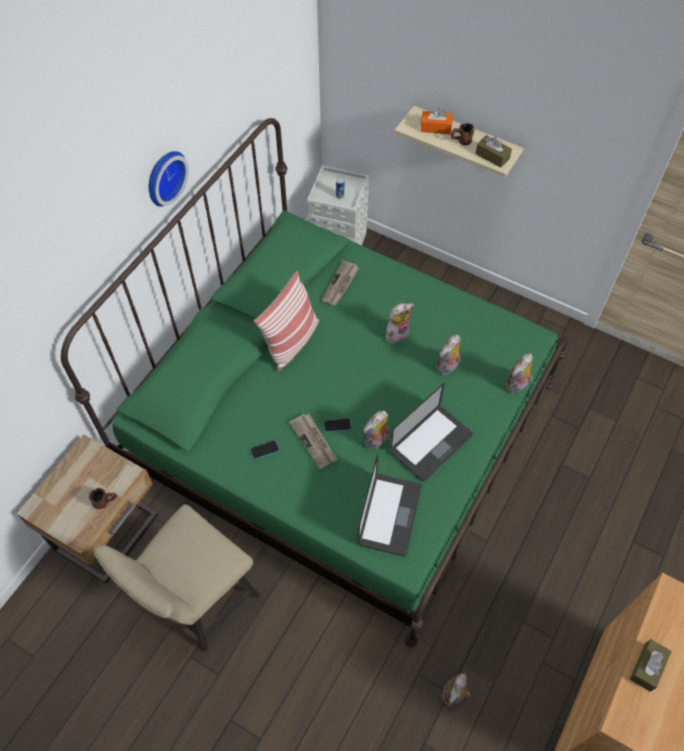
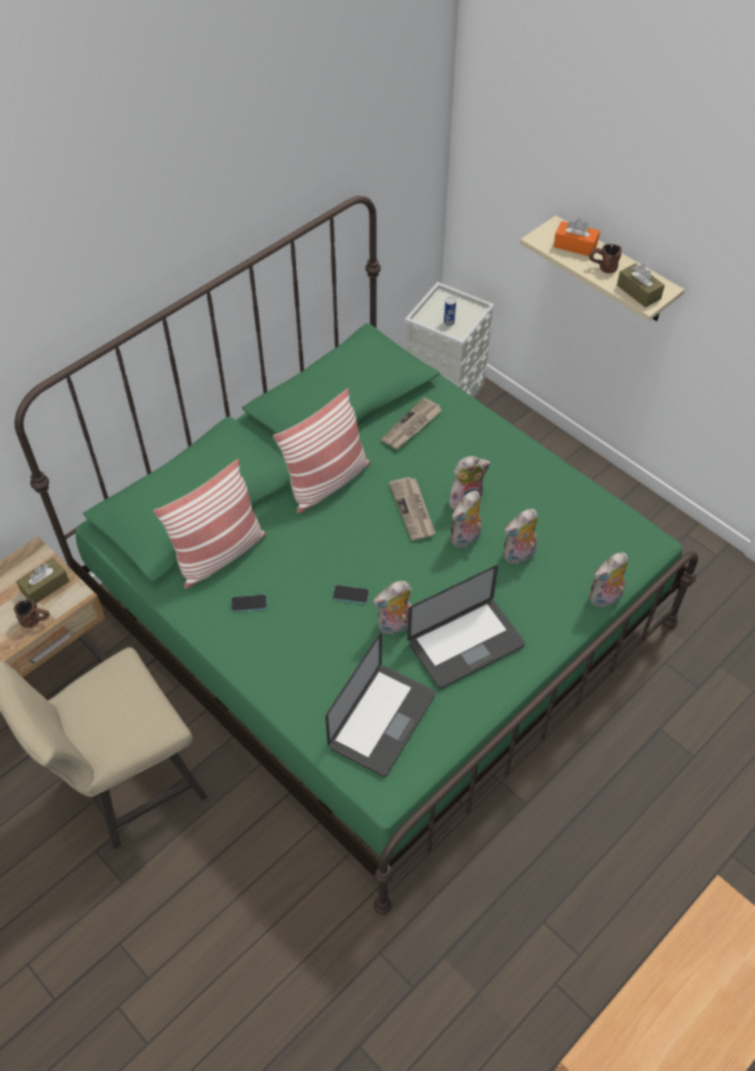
camera: 15 degrees right, 5 degrees down
(163, 177) = (197, 231): wall clock -> none
(230, 417) = (219, 554): none -> pillow
(314, 441) = (314, 607): newspaper -> newspaper (413, 510)
(454, 695) = (420, 994): plush toy -> plush toy (465, 538)
(647, 667) = (656, 995): brown tissue box -> brown tissue box (45, 586)

